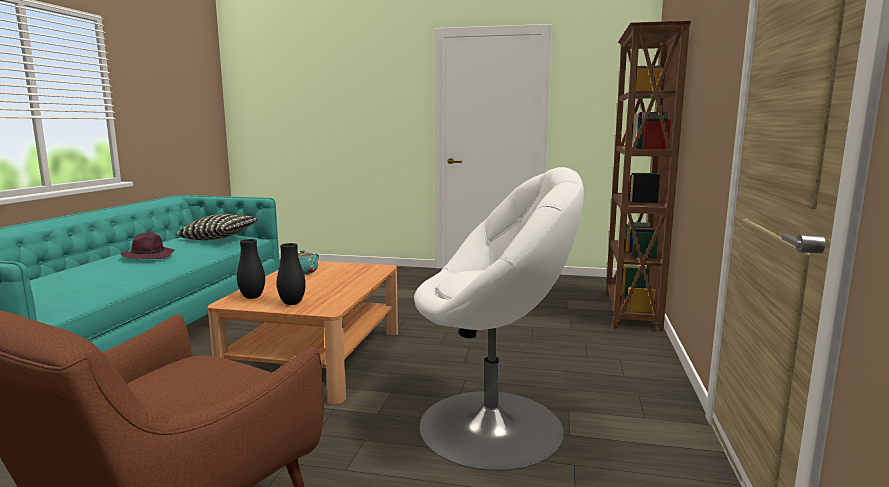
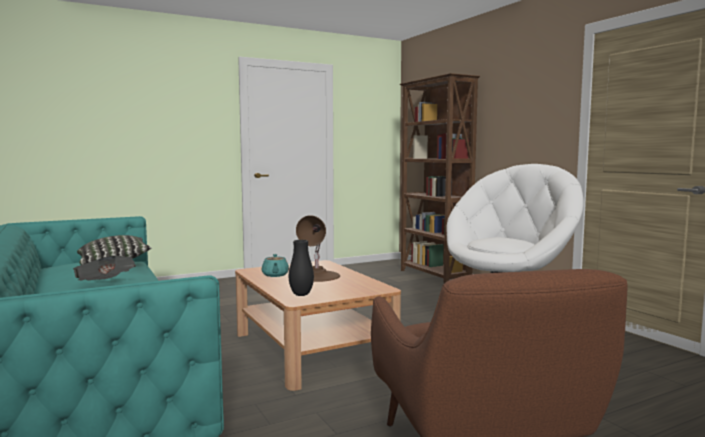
camera: 40 degrees left, 5 degrees down
(149, 256) = (105, 285): purple hat -> newspaper
(292, 303) = (345, 291): black vase -> none
(327, 281) = (317, 276): none -> brown table lamp

